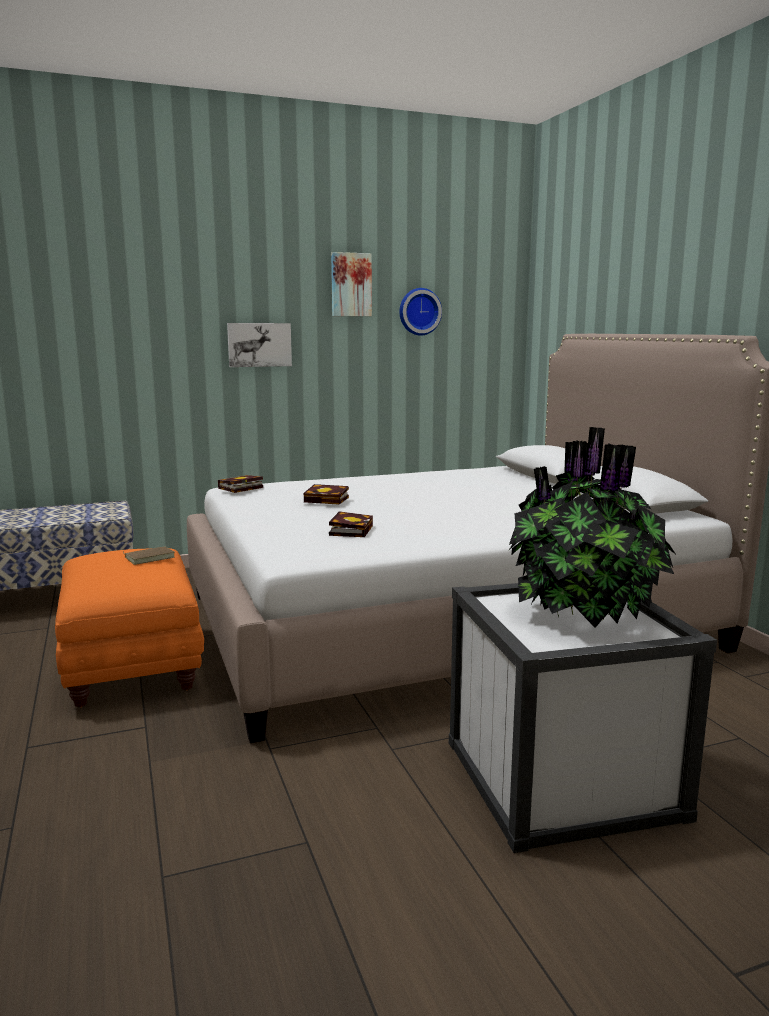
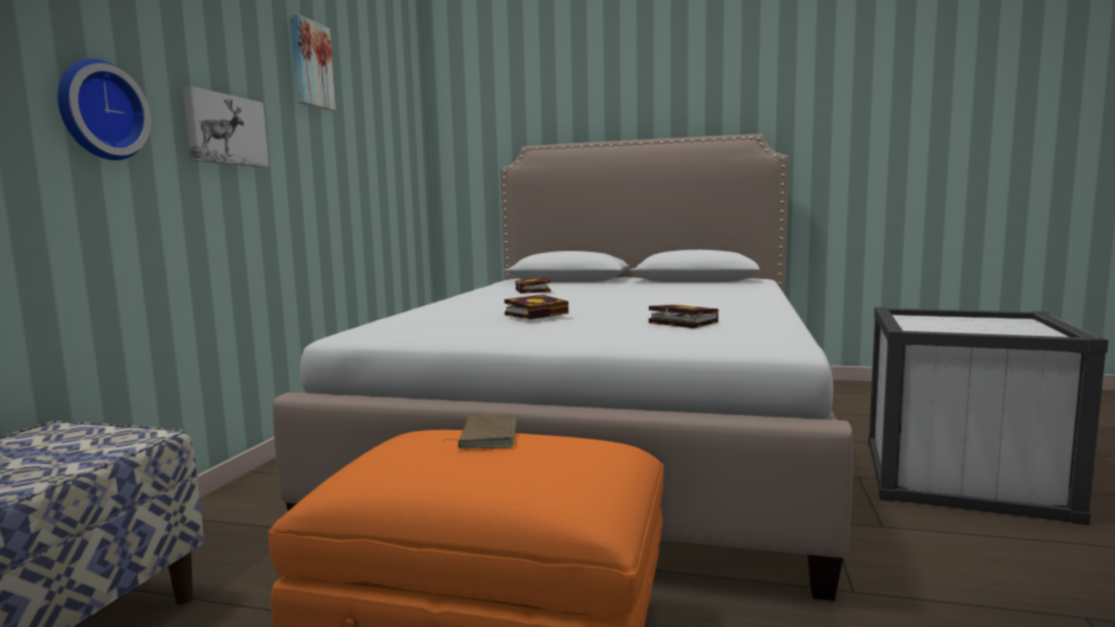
camera: 55 degrees left, 5 degrees down
(239, 488) = (385, 329): book -> book (533, 291)
(419, 311) = (365, 114): wall clock -> wall clock (98, 111)
(586, 613) = (962, 323): potted plant -> none

